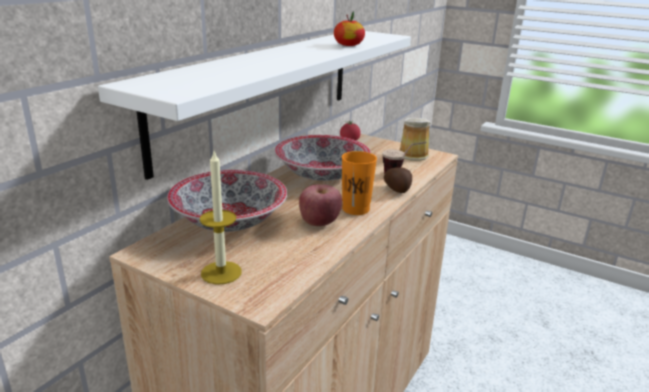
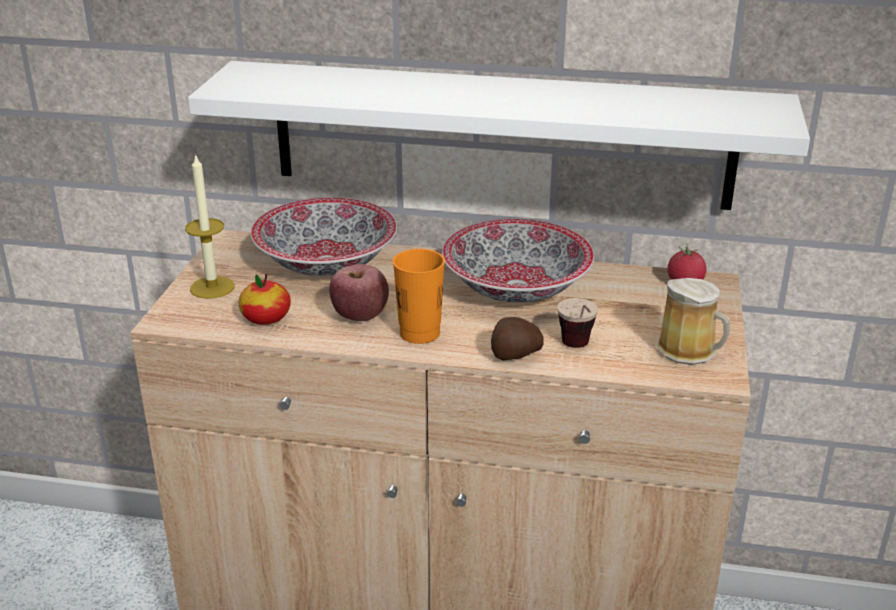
camera: 70 degrees right, 5 degrees up
(348, 45) = (615, 110): apple -> apple (266, 318)

